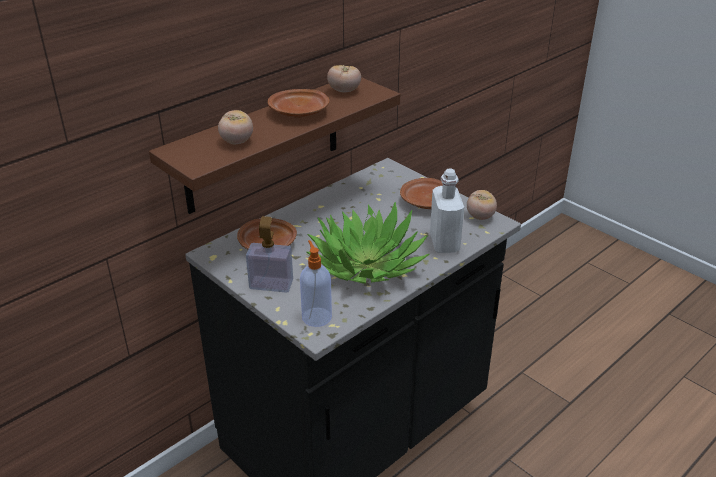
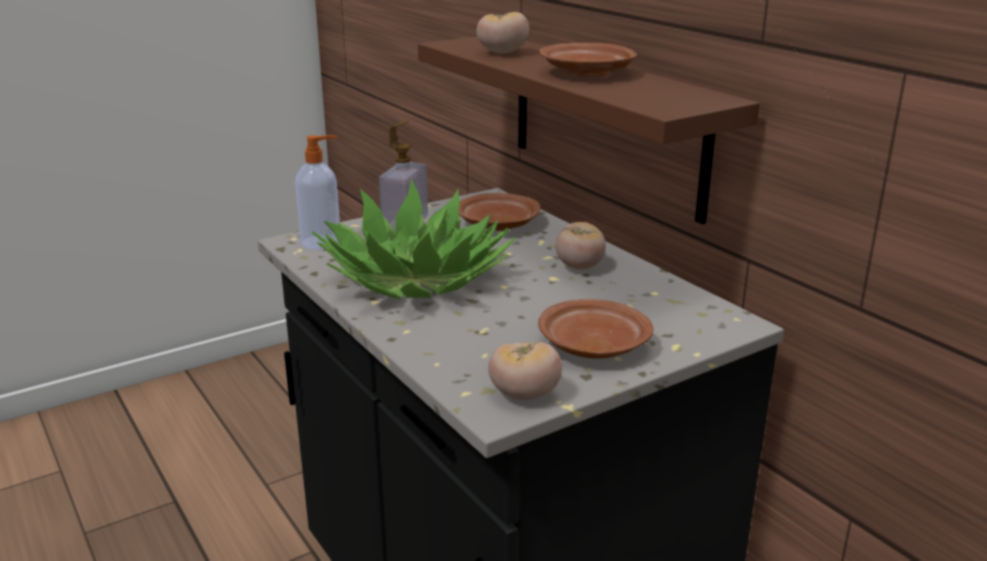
camera: 100 degrees right, 10 degrees down
(344, 91) = (671, 93): tomato -> tomato (579, 267)
(444, 243) = (446, 344): white bottle -> none

